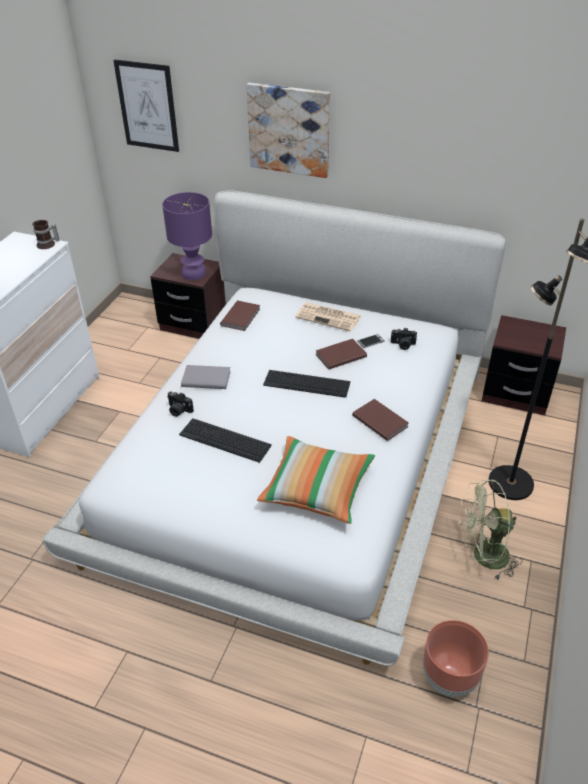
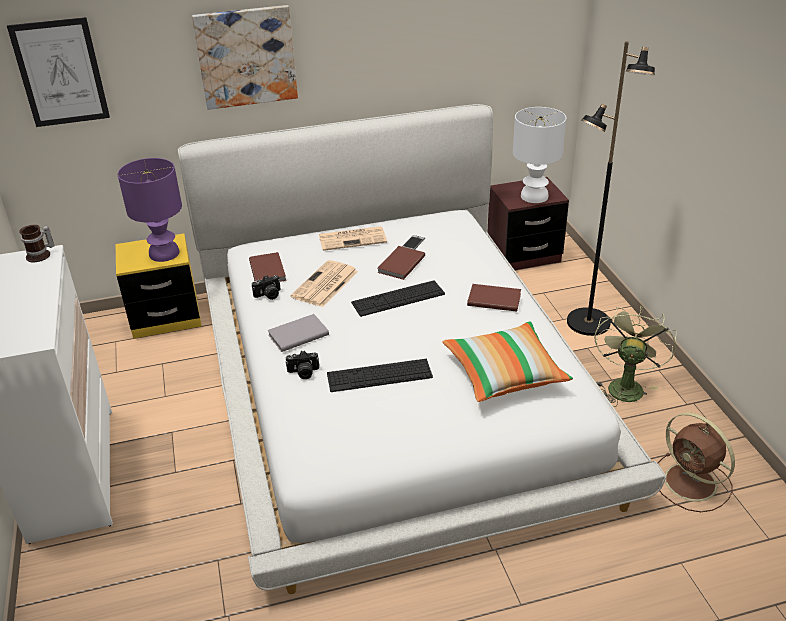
camera: 35 degrees left, 5 degrees down
(193, 324) = (166, 318): brown nightstand -> yellow nightstand
(266, 347) = (325, 285): none -> newspaper
(403, 345) = (443, 235): camera -> camera (268, 295)
(449, 679) = (692, 483): brown planter -> brown fan
(483, 557) = (625, 385): green fan -> green fan turned 150 degrees clockwise
(530, 342) = (534, 197): none -> white table lamp

